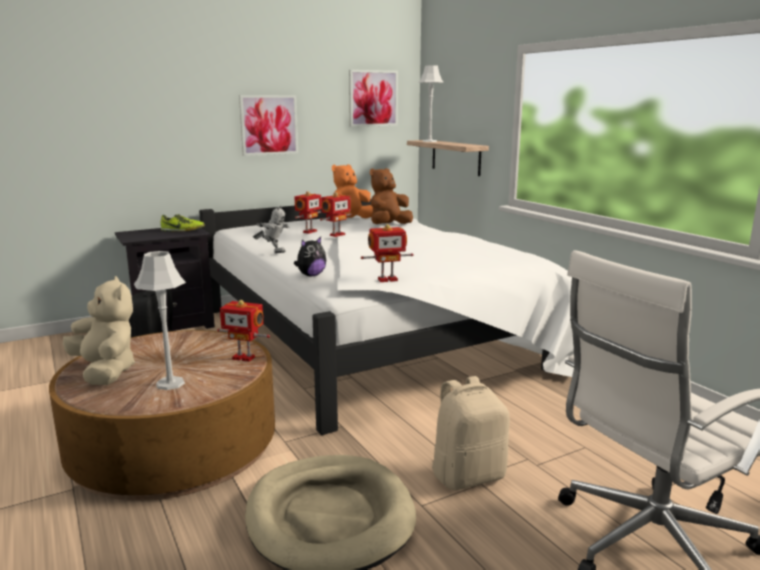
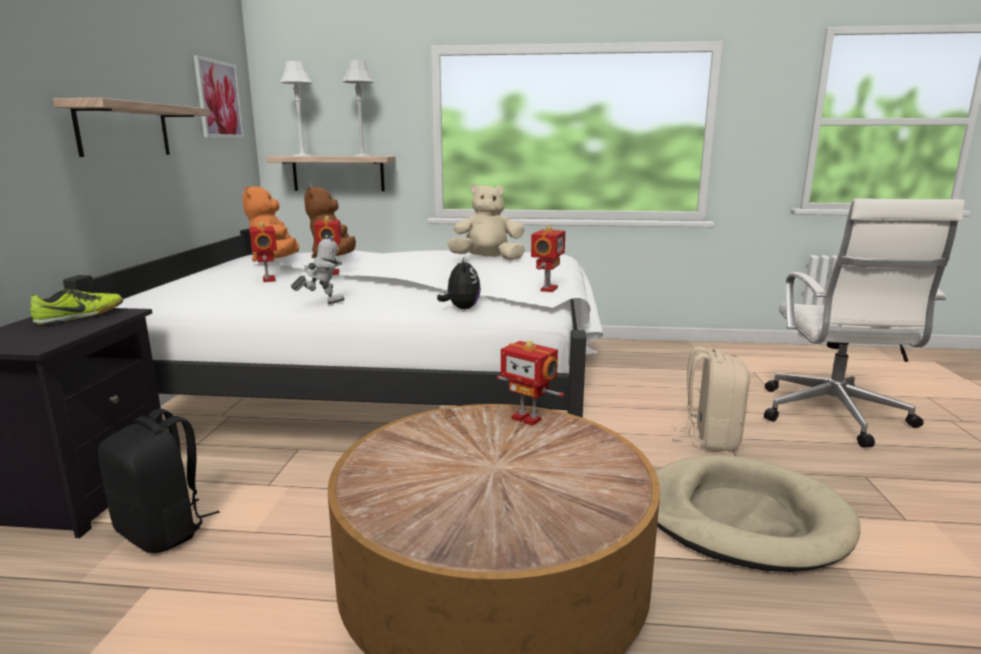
camera: 55 degrees left, 0 degrees up
(105, 372) = (461, 514): beige plush toy -> beige plush toy (487, 260)
(170, 383) = (563, 473): grey table lamp -> grey table lamp (362, 156)
(244, 357) = (527, 418): toy robot -> toy robot turned 75 degrees clockwise
(269, 125) = (124, 130): picture -> shelf

